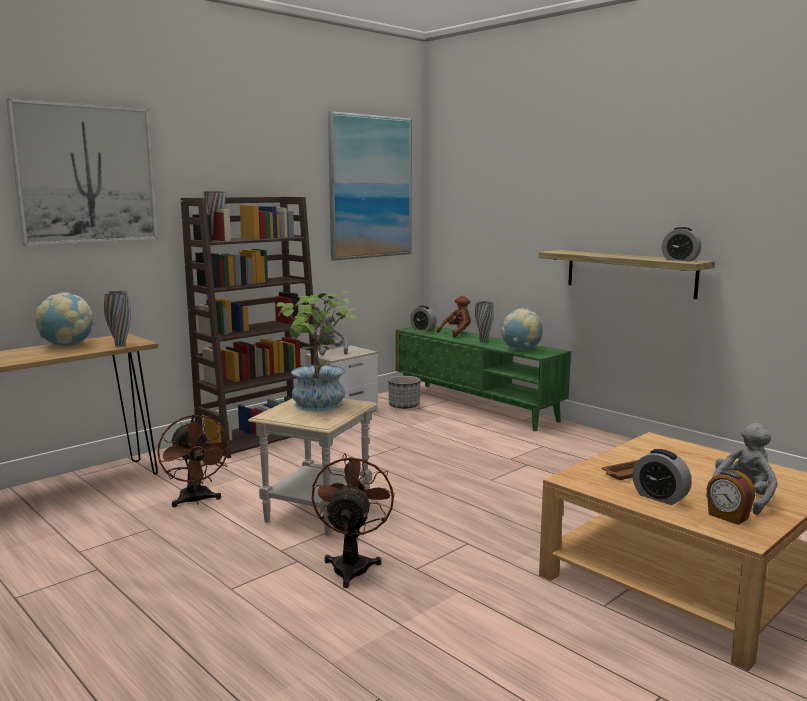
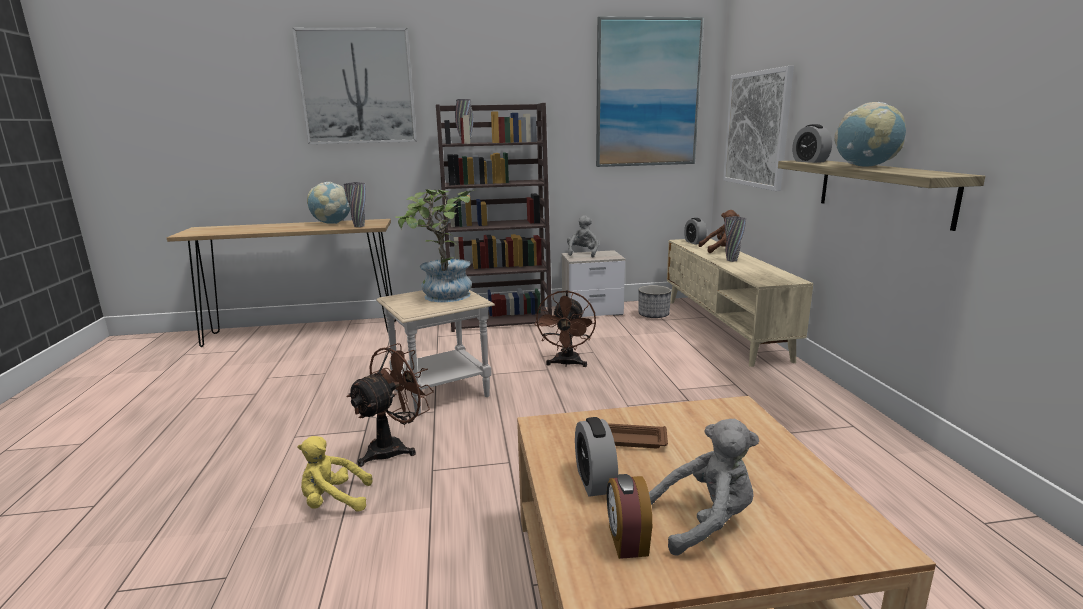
camera: 35 degrees right, 5 degrees up
(196, 501) = (381, 360): brown fan -> brown fan (566, 364)
(372, 618) = (334, 501): none -> yellow plush toy
(476, 406) = (724, 328): green tv stand -> beige tv stand
(481, 223) = (756, 129): none -> picture
(521, 350) = (754, 274): globe -> globe (865, 166)
(680, 260) = (927, 172): alarm clock -> alarm clock (809, 161)

